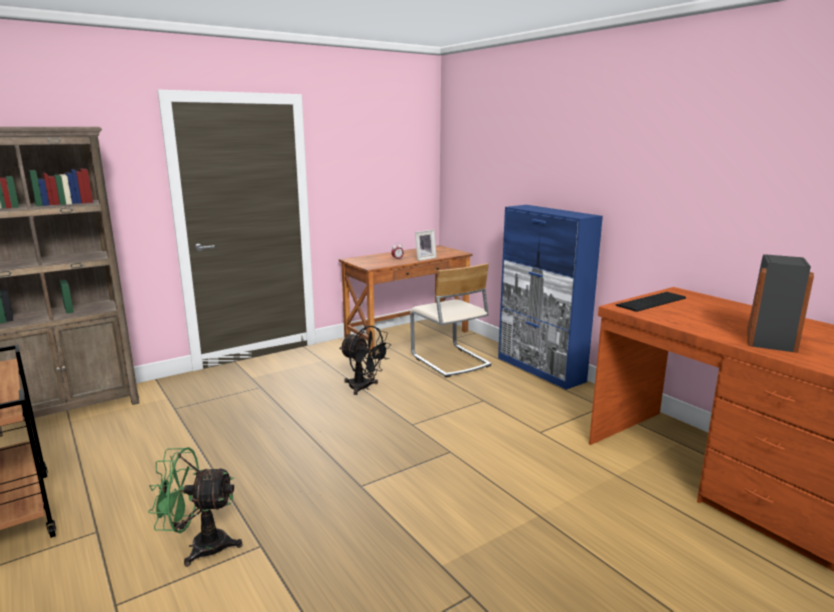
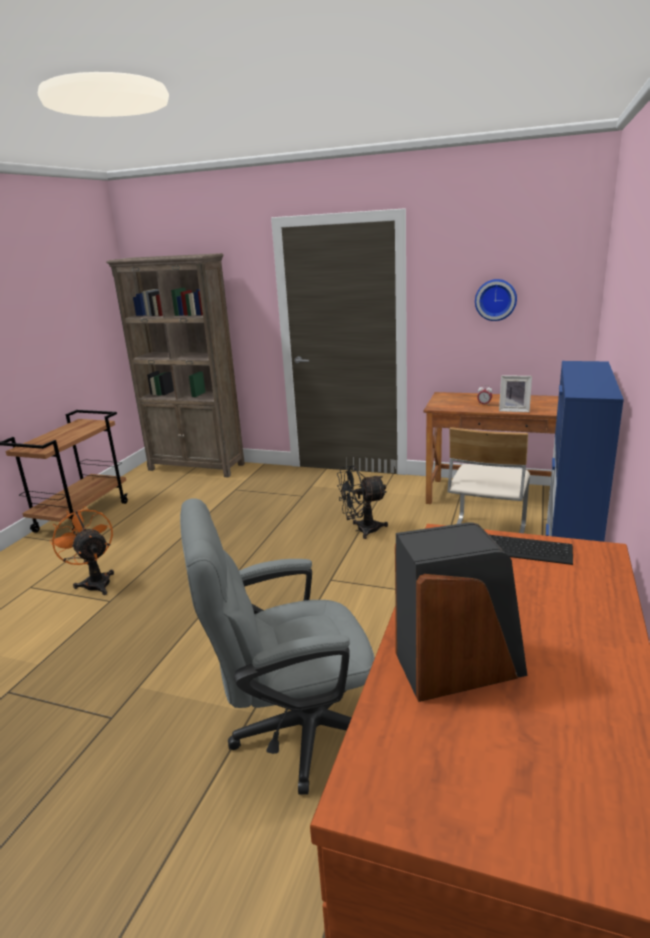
camera: 55 degrees right, 5 degrees up
(200, 546) = (95, 582): green fan -> orange fan
(364, 388) = (362, 530): black fan -> black fan turned 75 degrees clockwise
(376, 175) = (495, 299): none -> wall clock
(577, 504) = (293, 731): none -> grey office chair

